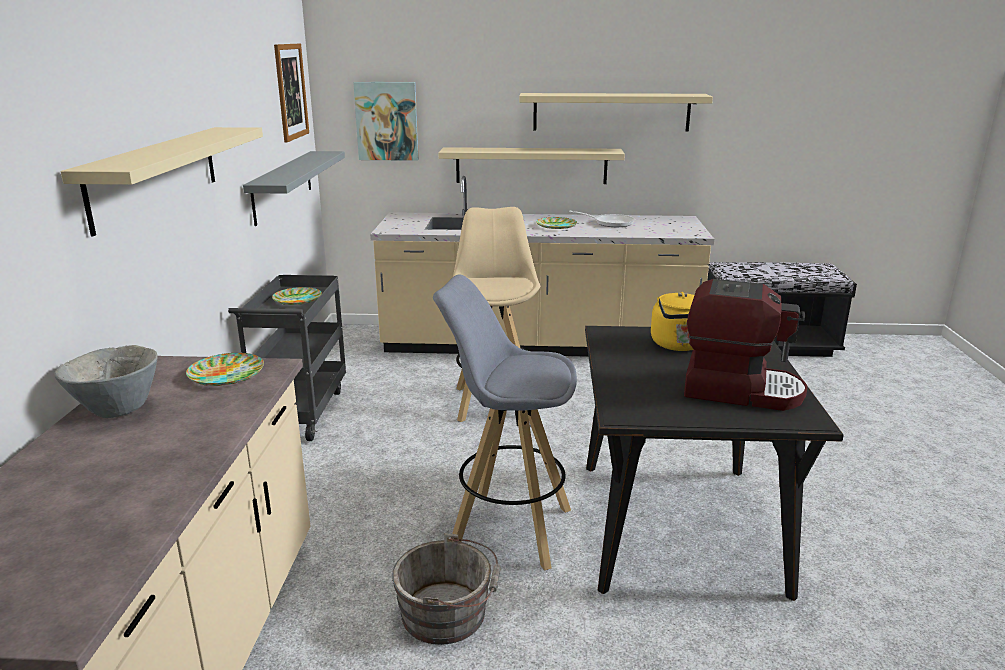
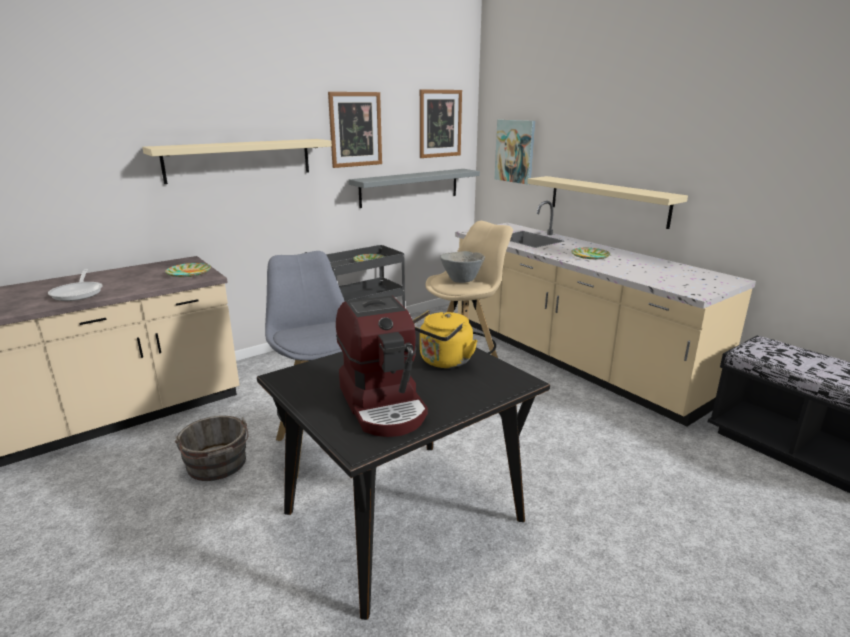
camera: 50 degrees right, 0 degrees up
(117, 410) = (130, 272): grey bowl -> grey bowl (461, 280)
(239, 108) = (355, 129): none -> picture
(610, 223) = (644, 265): frying pan -> frying pan (79, 293)
(611, 112) = (683, 157): beige shelf -> none

